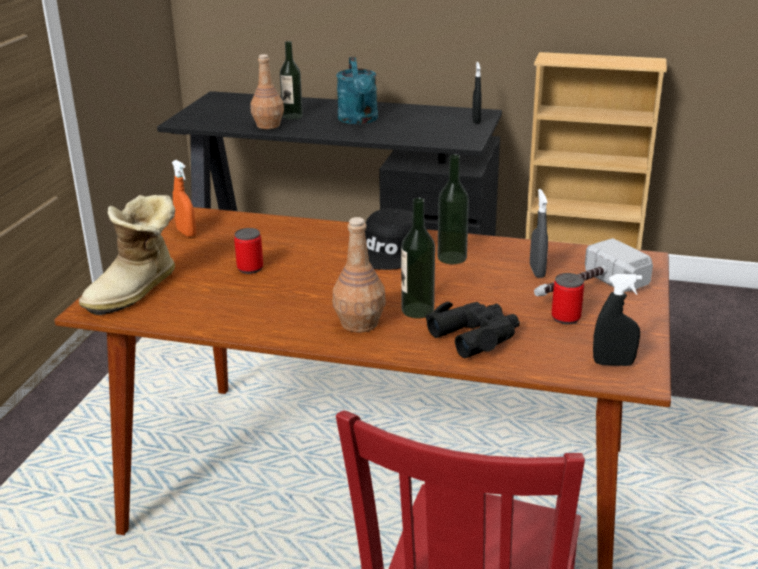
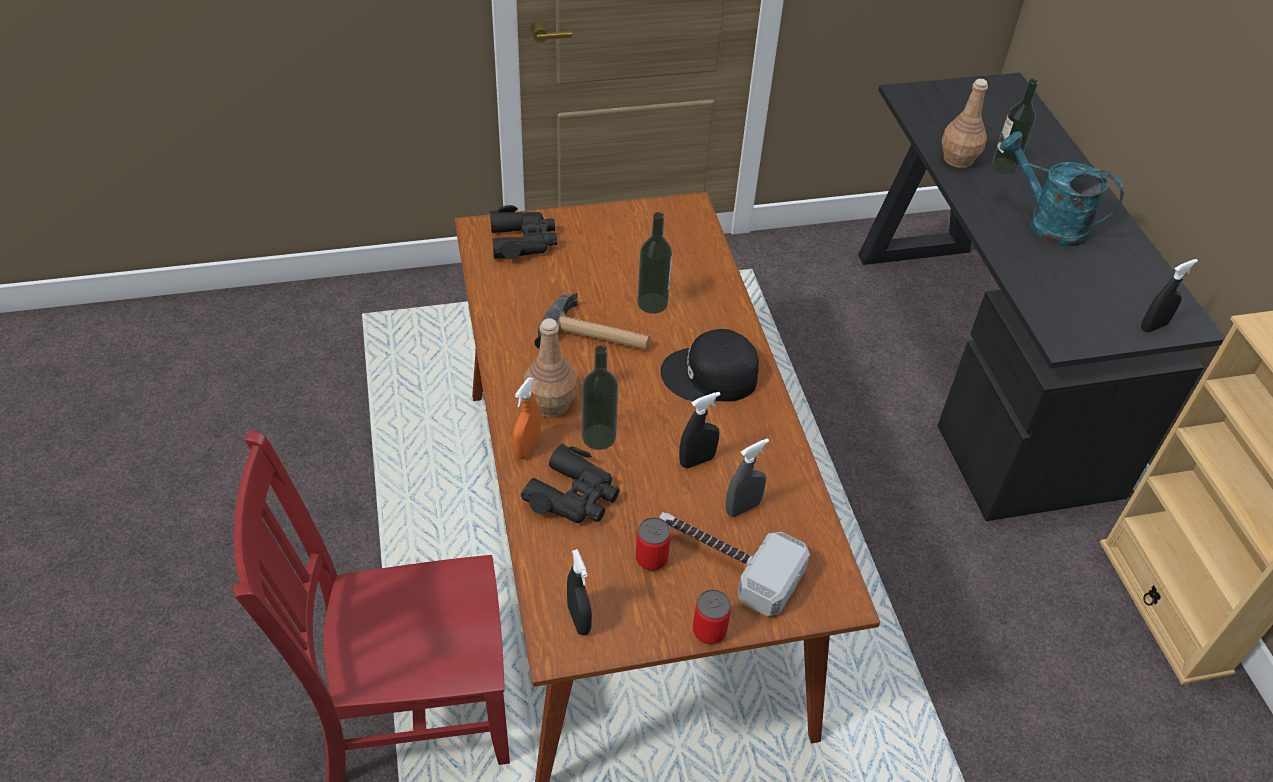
camera: 60 degrees right, 20 degrees up
(137, 292) = (523, 241): boot -> black binoculars
(186, 233) = (650, 219): orange spray bottle -> orange spray bottle (527, 448)
(250, 268) = (608, 290): can -> can (709, 631)
(299, 285) = (596, 336): none -> hammer
(359, 120) = (1047, 222): turquoise watering can -> turquoise watering can turned 75 degrees clockwise
(452, 258) = (728, 427): bottle -> bottle (652, 303)
(476, 277) = (697, 460): none -> black spray bottle

